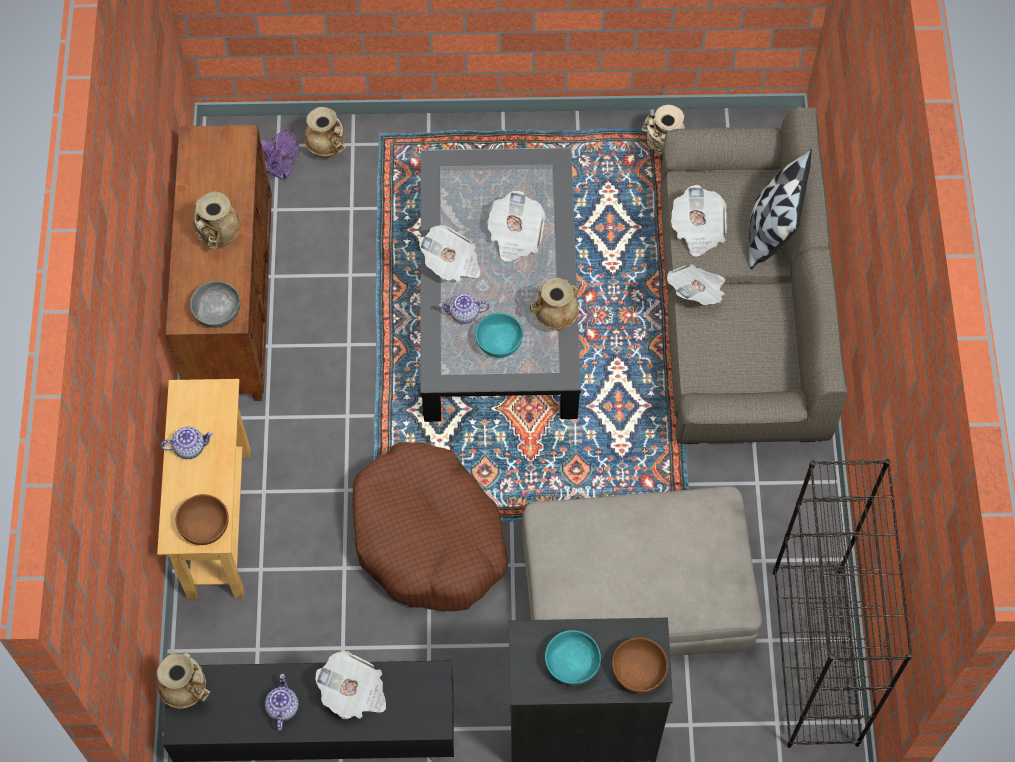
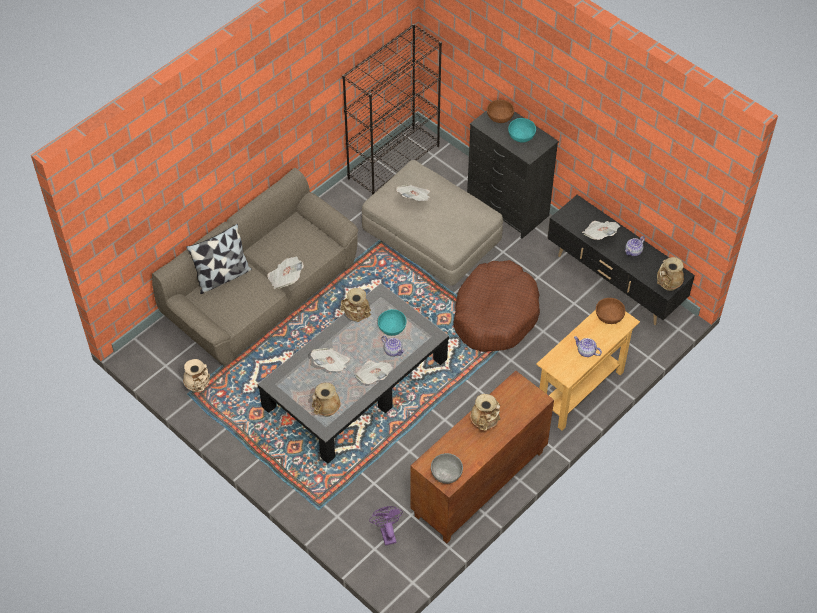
camera: 135 degrees left, 10 degrees down
(217, 312) = (520, 390): grey bowl -> grey bowl (446, 473)
(327, 148) = (352, 525): beige vase -> beige vase (326, 410)
(697, 230) = (251, 302): newspaper -> newspaper (414, 198)

